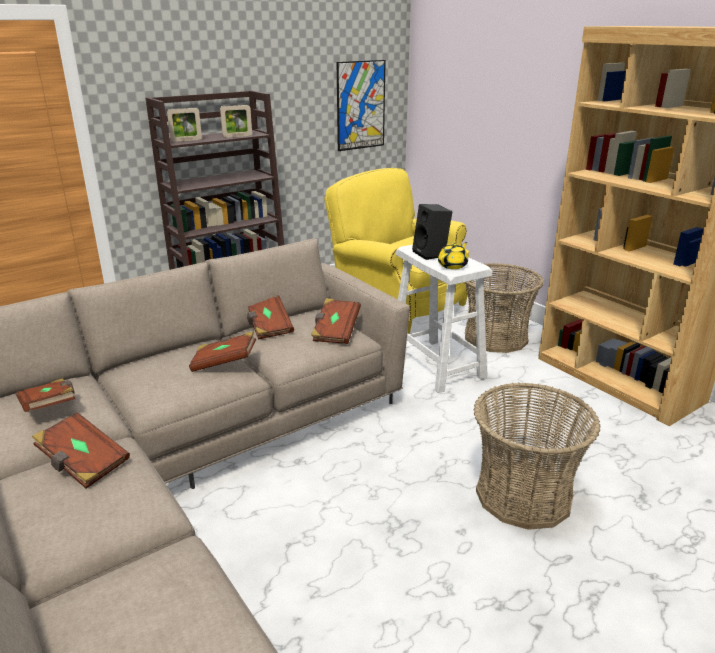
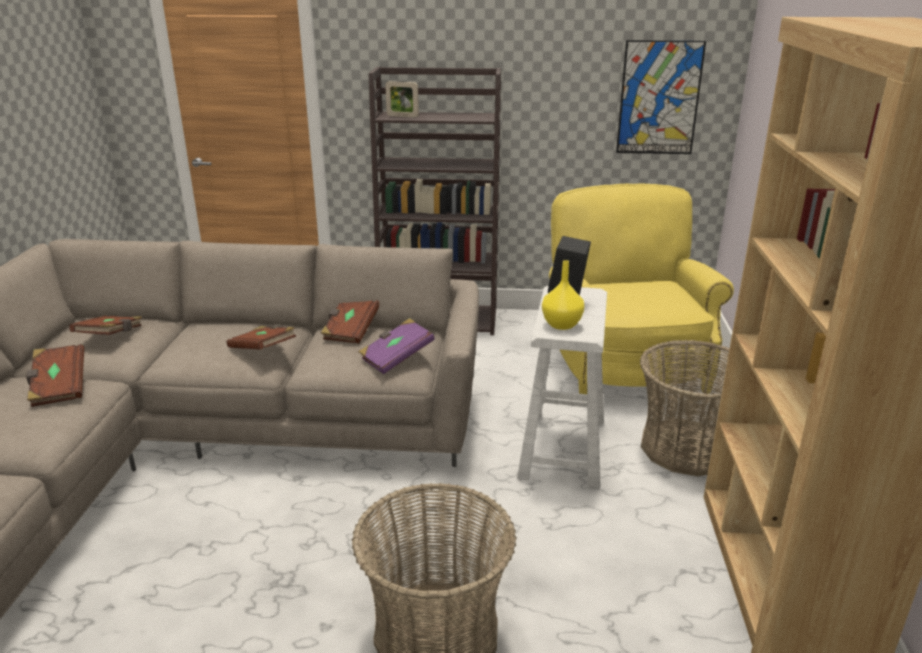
camera: 40 degrees right, 0 degrees up
(237, 136) = (458, 118): picture frame -> none
(335, 332) = (396, 358): brown book -> purple book
(453, 265) = (562, 324): yellow teapot -> yellow vase

